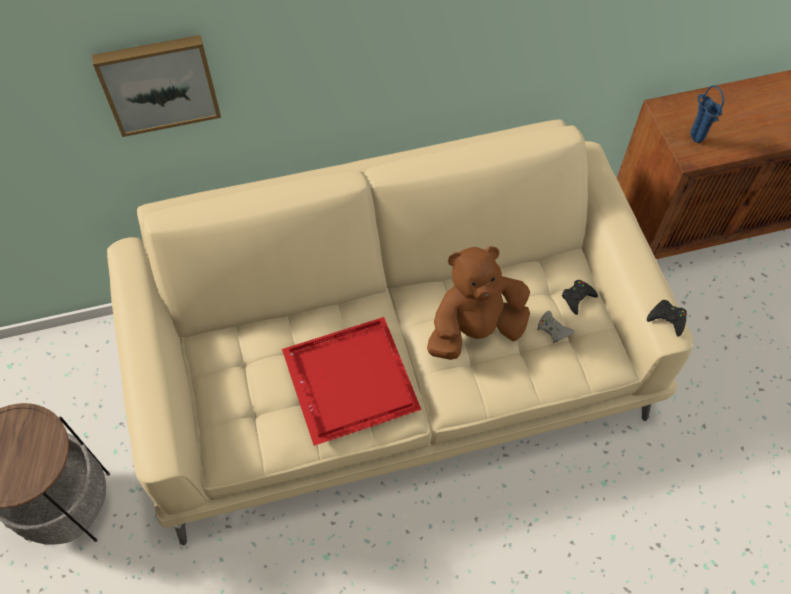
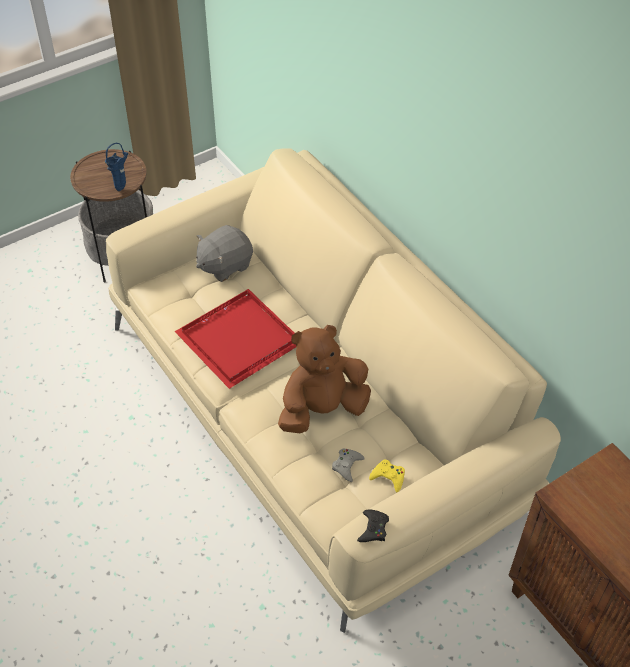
camera: 70 degrees right, 10 degrees down
(159, 83) = (341, 71): picture -> none
(227, 365) = (224, 265): none -> grey plush toy
(475, 329) = (322, 409): brown plush toy -> brown plush toy turned 75 degrees counterclockwise
(577, 298) = (388, 477): black game controller -> yellow game controller
(693, 139) = (585, 494): blue vase -> blue vase (122, 188)

